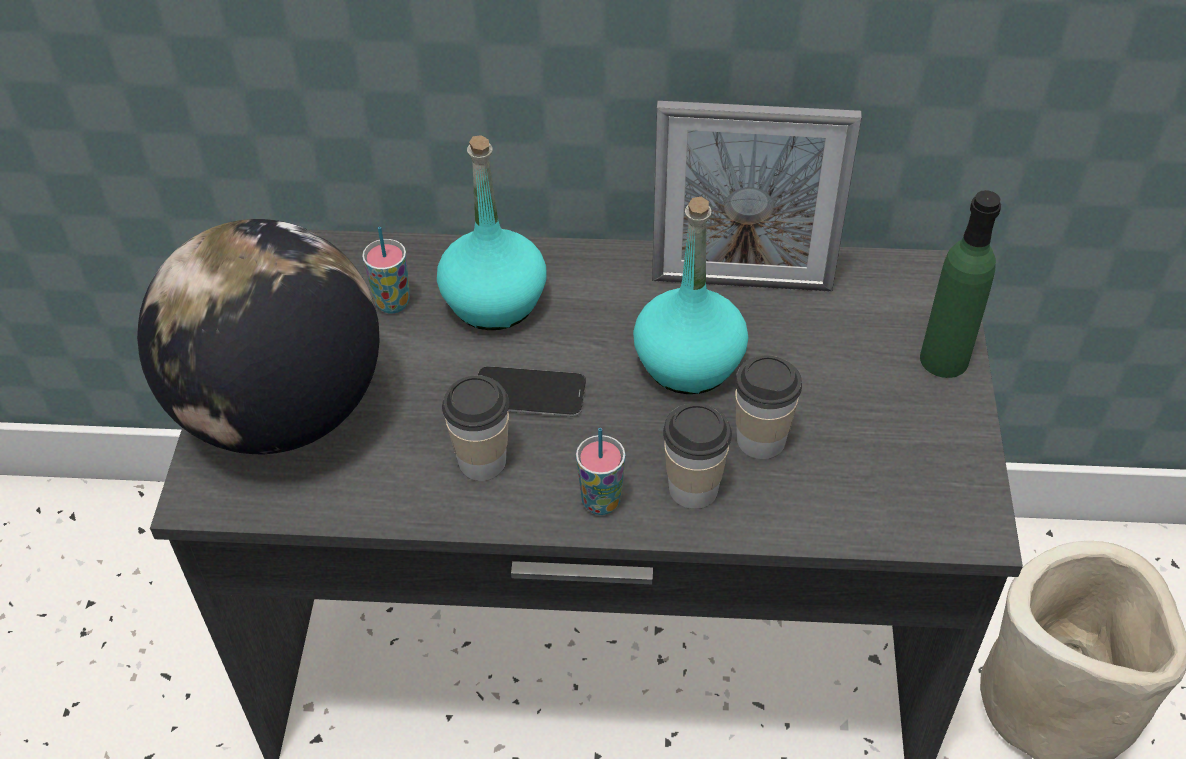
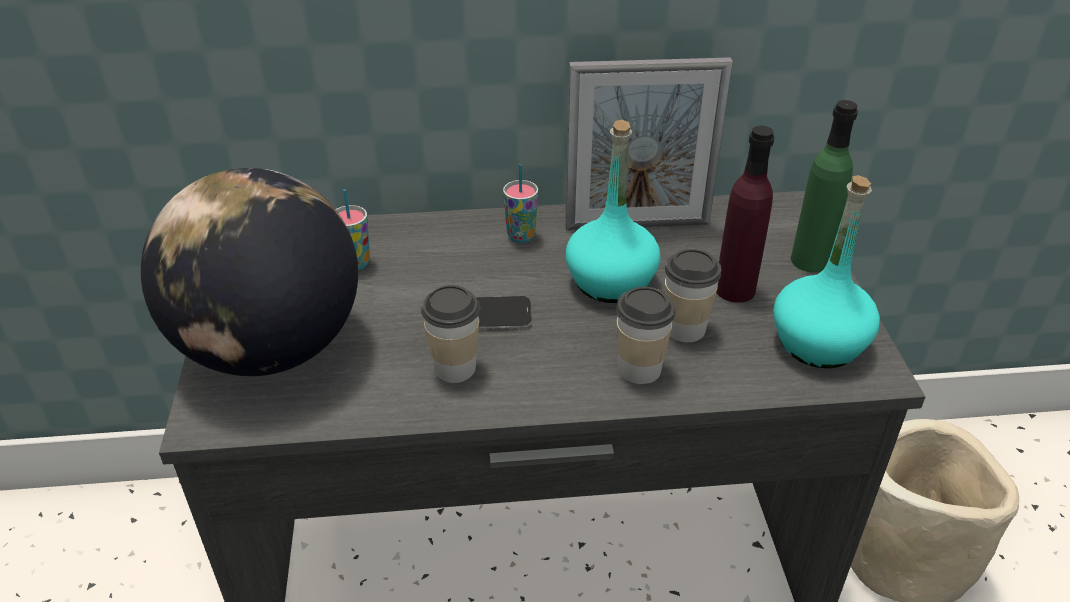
camera: 10 degrees left, 10 degrees down
(495, 302) = (441, 255): turquoise bottle -> turquoise bottle (819, 343)
(601, 501) = (564, 387): cup -> cup (521, 236)
(837, 391) = (735, 289): none -> purple bottle

